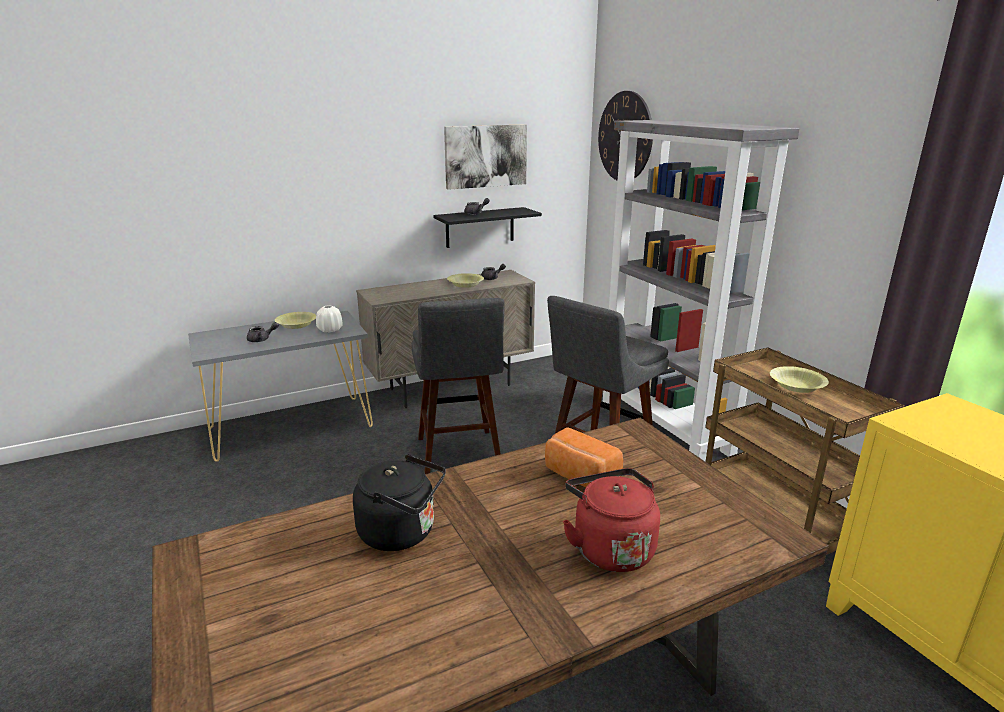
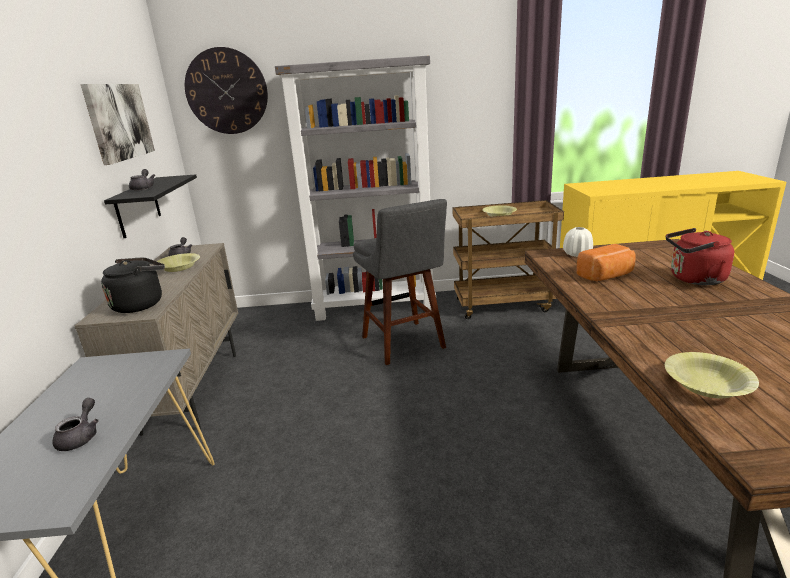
camera: 65 degrees left, 0 degrees up
(296, 325) = (70, 401): yellow bowl -> yellow bowl (707, 385)
(330, 330) = (136, 373): white vase -> white vase (577, 254)
(402, 533) = (691, 339): black kettle -> black kettle (141, 304)
(459, 455) = (333, 409): grey stool -> none

